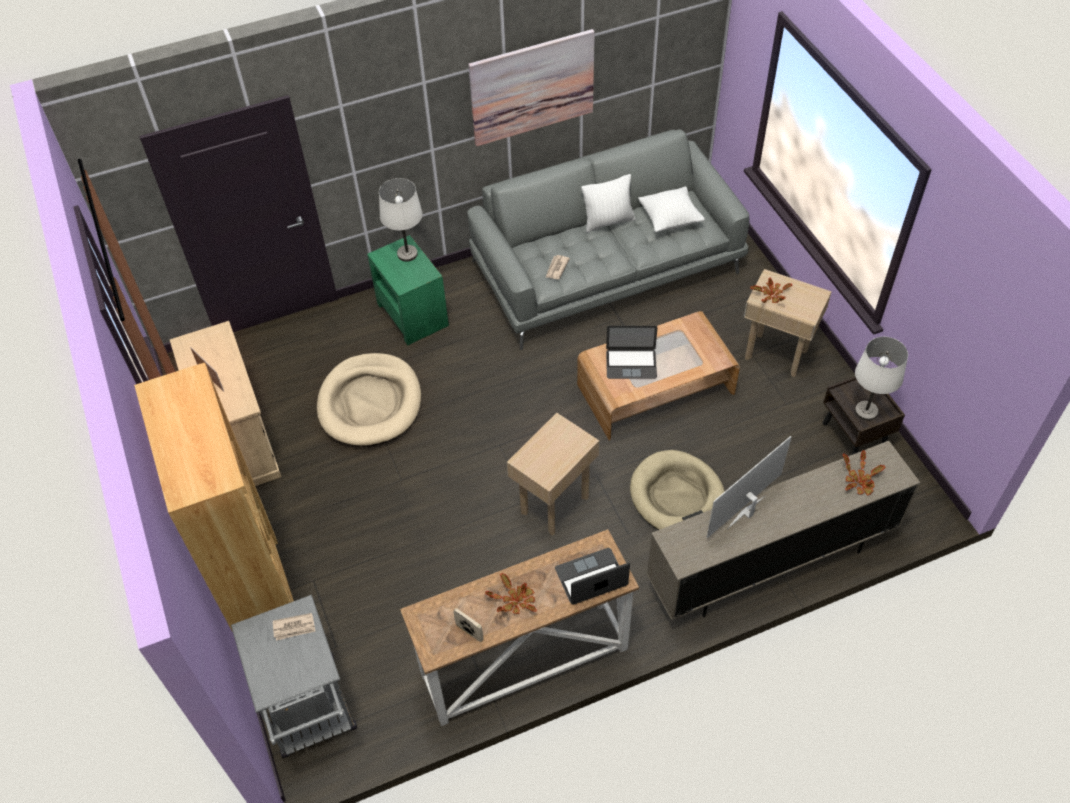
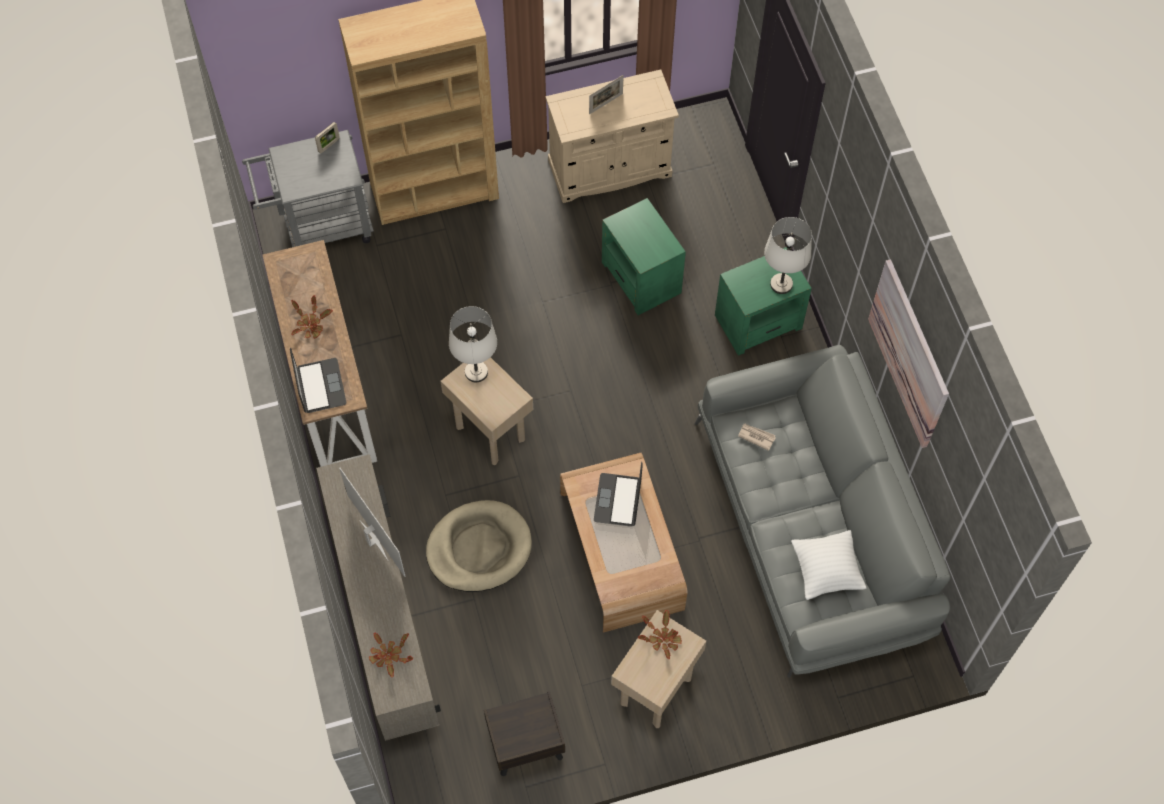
camera: 95 degrees right, 10 degrees up
(294, 627) = (334, 172): newspaper -> none
(370, 403) = (641, 278): beige dog bed -> green side table
(469, 632) = (289, 288): picture frame -> picture frame (329, 145)
(608, 221) = (829, 502): white pillow -> none
(866, 411) = (511, 724): white table lamp -> white table lamp (476, 372)

